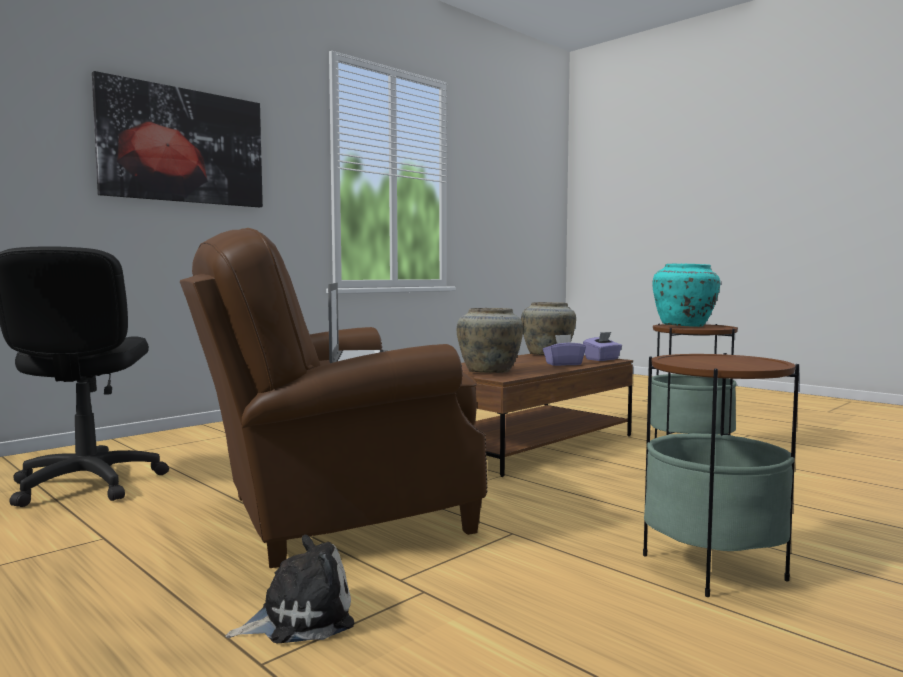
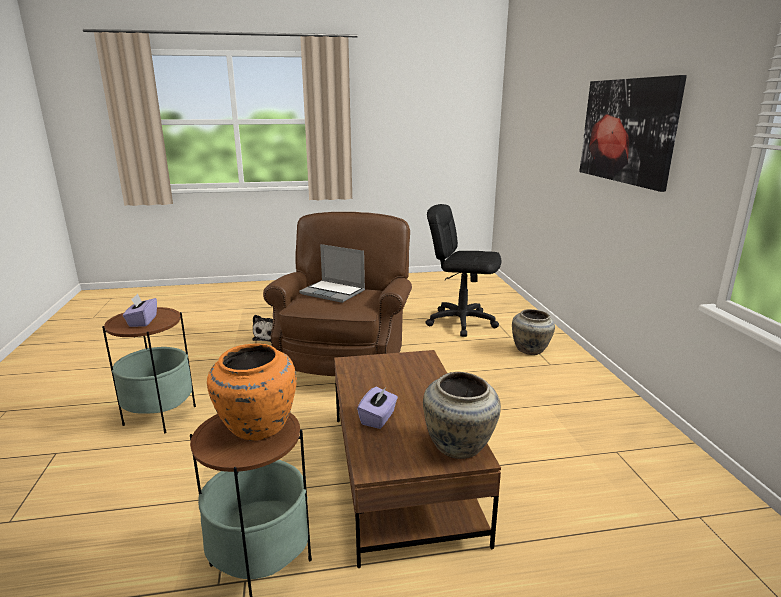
camera: 125 degrees right, 15 degrees up
(490, 372) = (380, 368): beige vase -> beige vase (530, 350)
(602, 359) = (381, 462): purple tissue box -> purple tissue box (142, 321)
(685, 326) = (256, 427): turquoise vase -> orange vase

